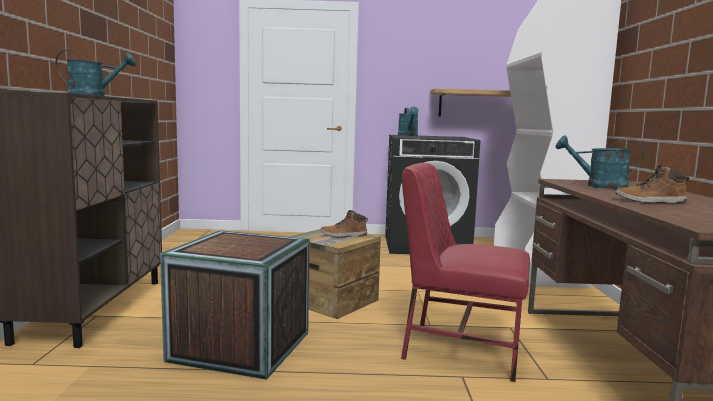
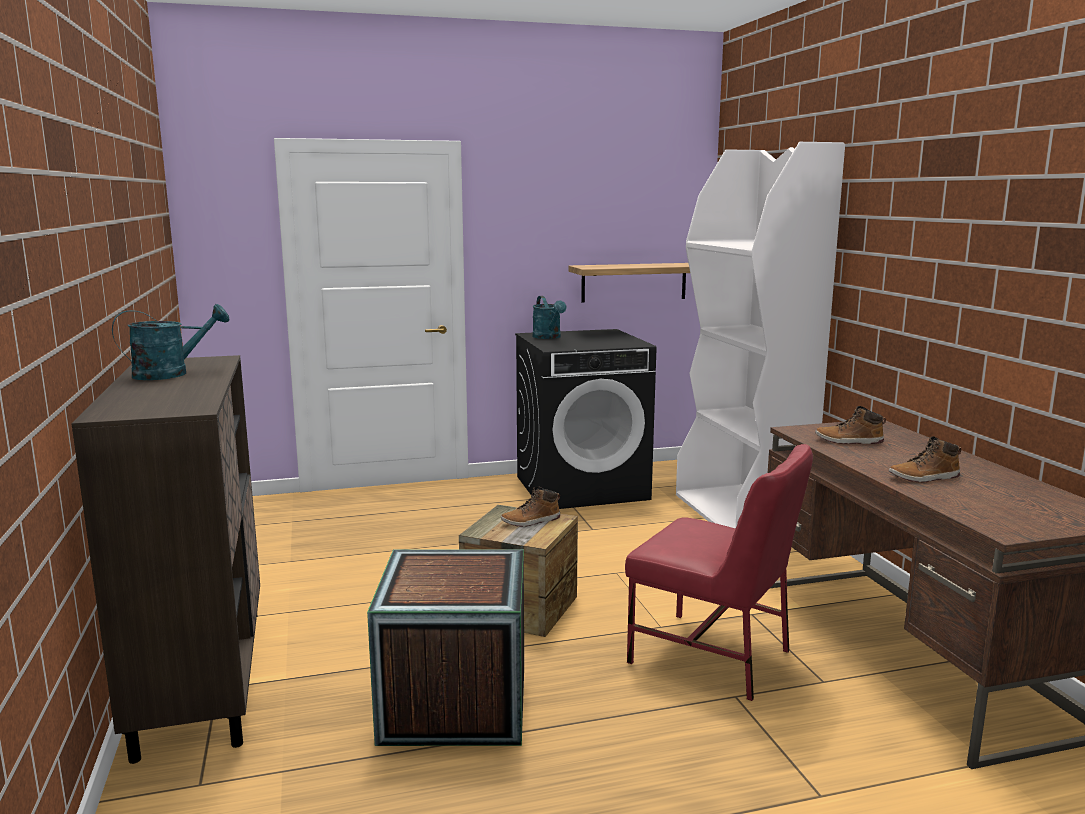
camera: 15 degrees left, 5 degrees up
(460, 348) = (713, 656): red chair -> red chair turned 150 degrees counterclockwise
(599, 186) = (849, 441): turquoise watering can -> boot

